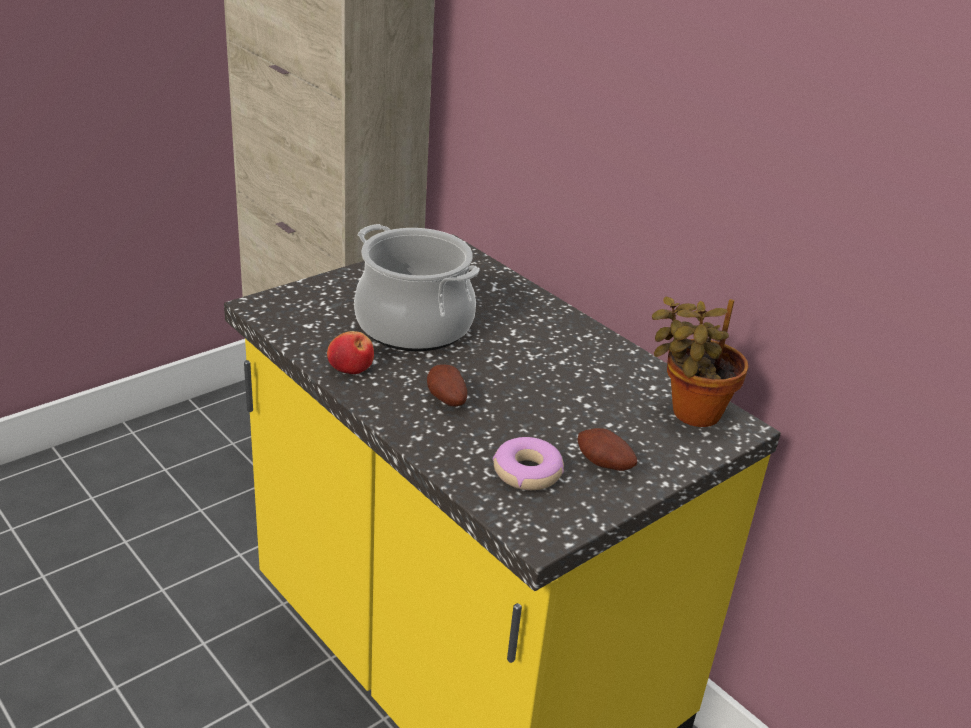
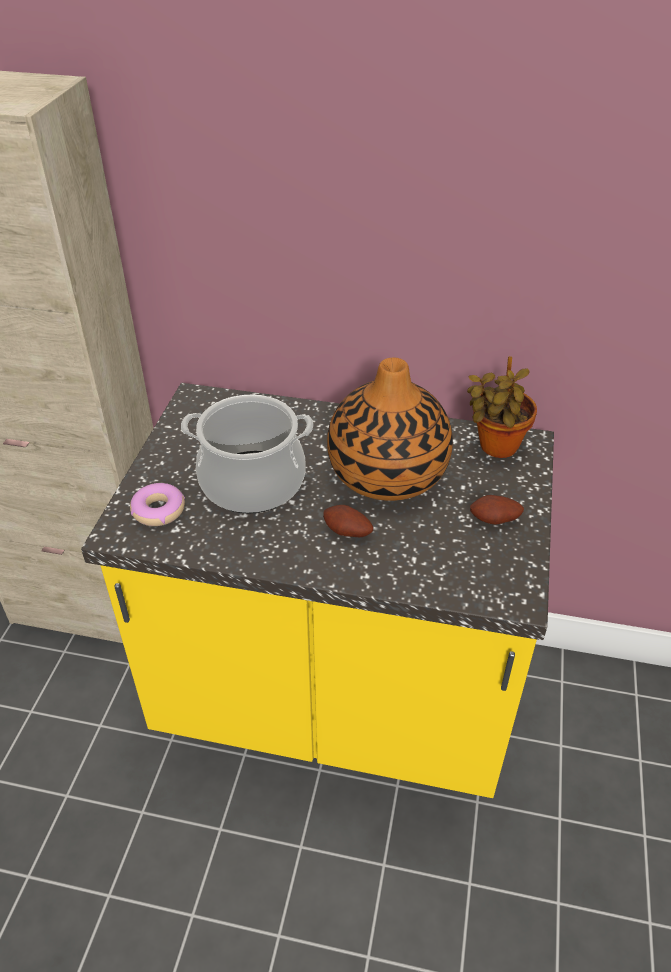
camera: 35 degrees left, 10 degrees up
(350, 368) = (252, 547): apple -> none
(527, 472) = (460, 557): donut -> donut (158, 510)
(547, 378) = (388, 473): none -> vase

